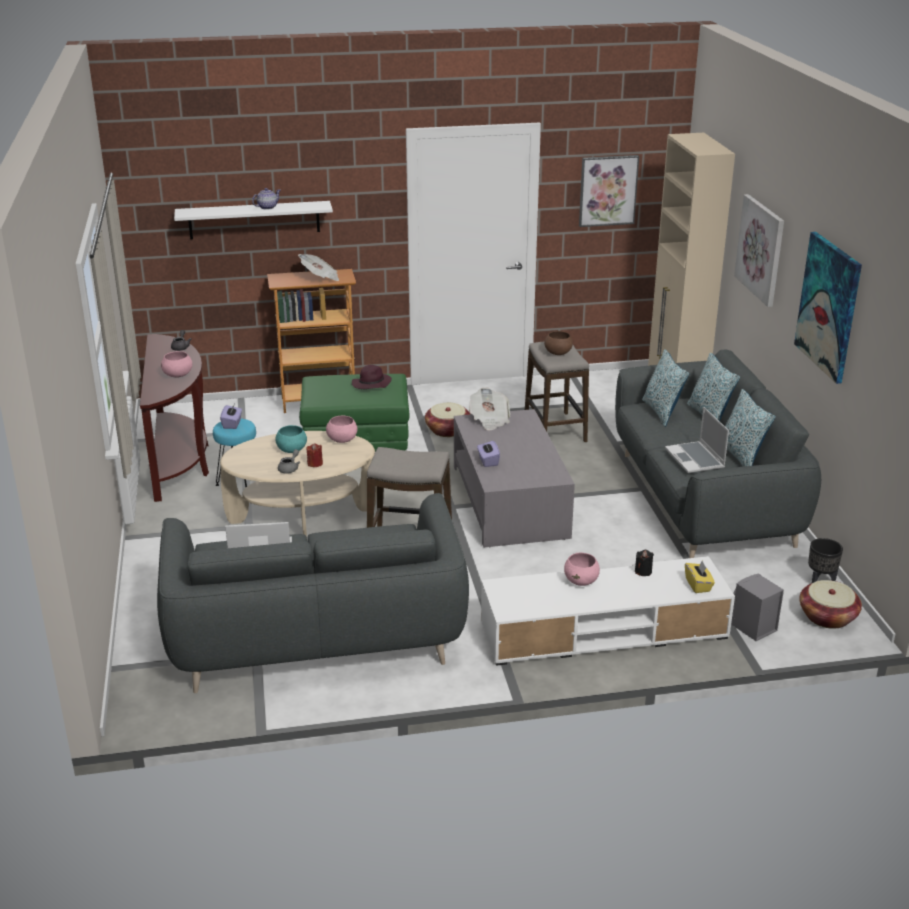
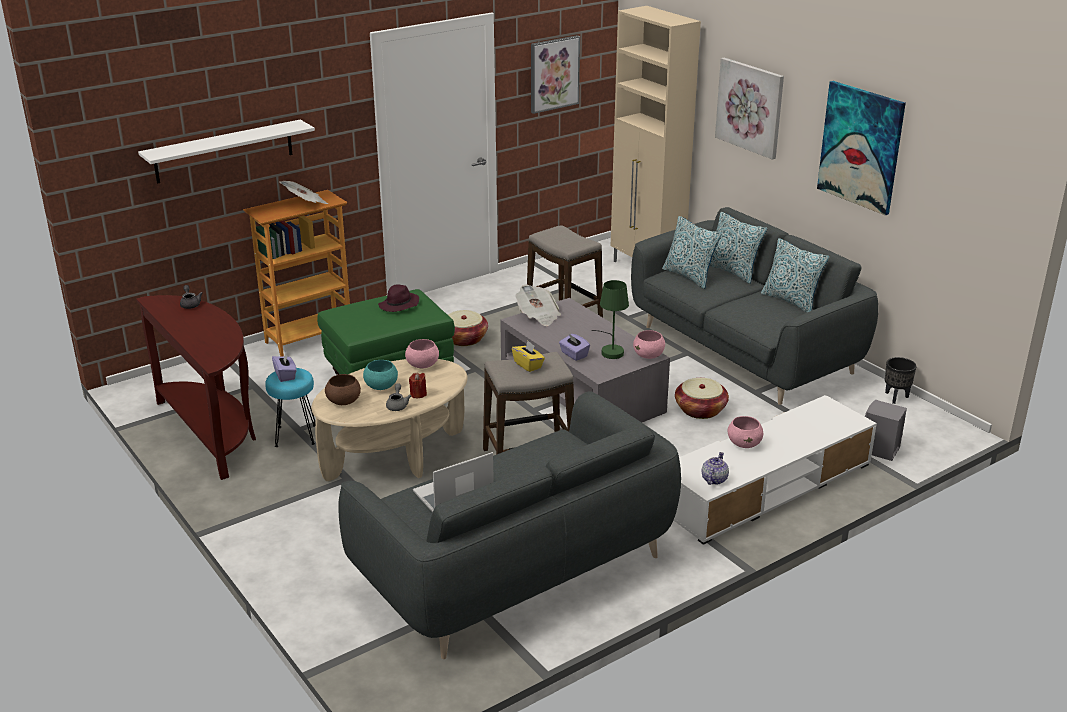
camera: 25 degrees left, 0 degrees up
(178, 375) = (218, 333): pink bowl -> pink bowl (649, 356)
(267, 207) = (241, 135): teapot -> teapot (714, 479)
(526, 464) = (611, 350): none -> green table lamp
(558, 353) = (565, 239): brown bowl -> brown bowl (344, 402)
(643, 571) = (786, 422): black candle -> none
(695, 459) = (758, 311): laptop -> none
(698, 585) = (841, 422): yellow tissue box -> yellow tissue box (528, 365)
(827, 617) = (926, 425): basket -> basket (700, 410)

